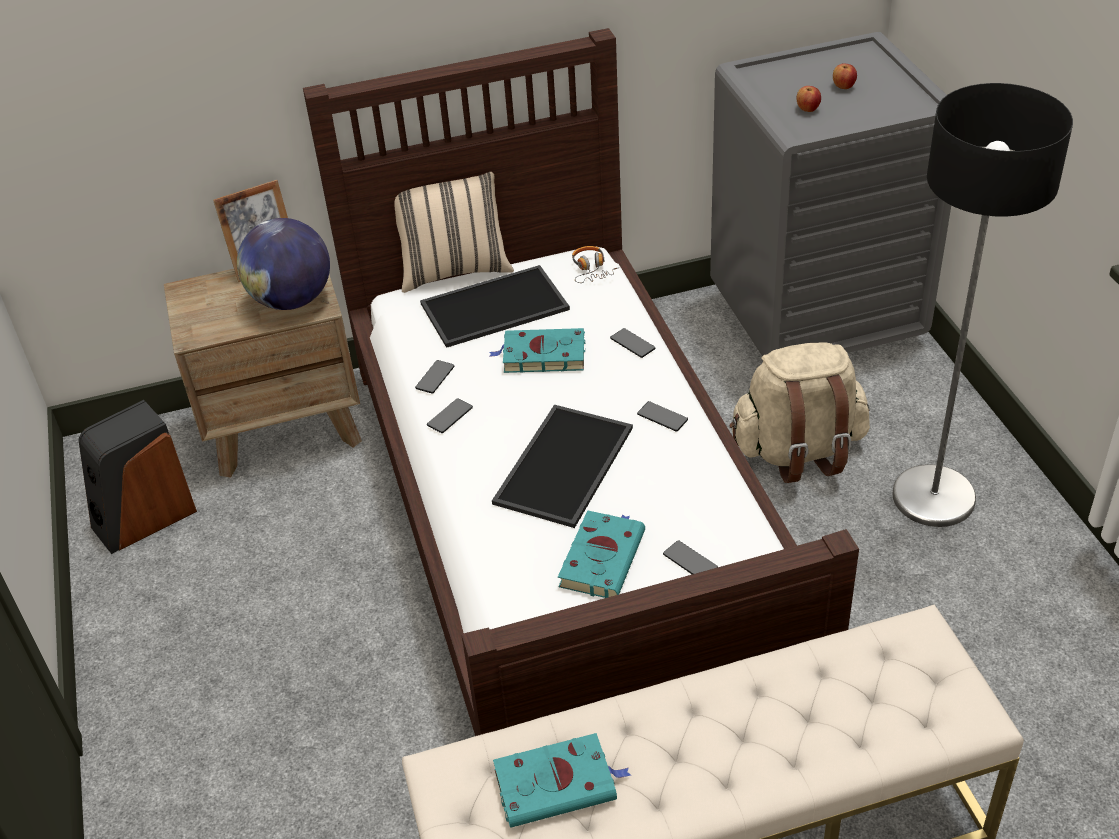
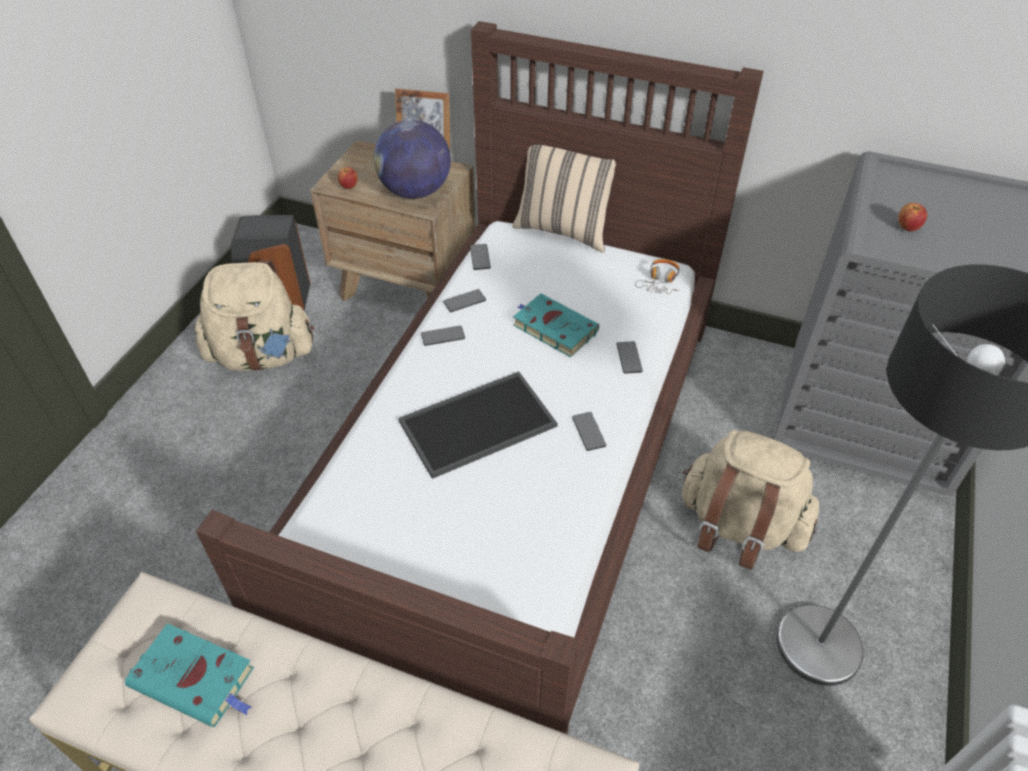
camera: 35 degrees right, 5 degrees up
(198, 576) = (262, 355): none -> beige backpack
(494, 308) = (558, 272): tray -> none
(602, 557) = (425, 516): turquoise book -> none
(690, 561) = (483, 567): phone -> phone (480, 257)
(843, 87) = (967, 223): apple -> apple (349, 186)

